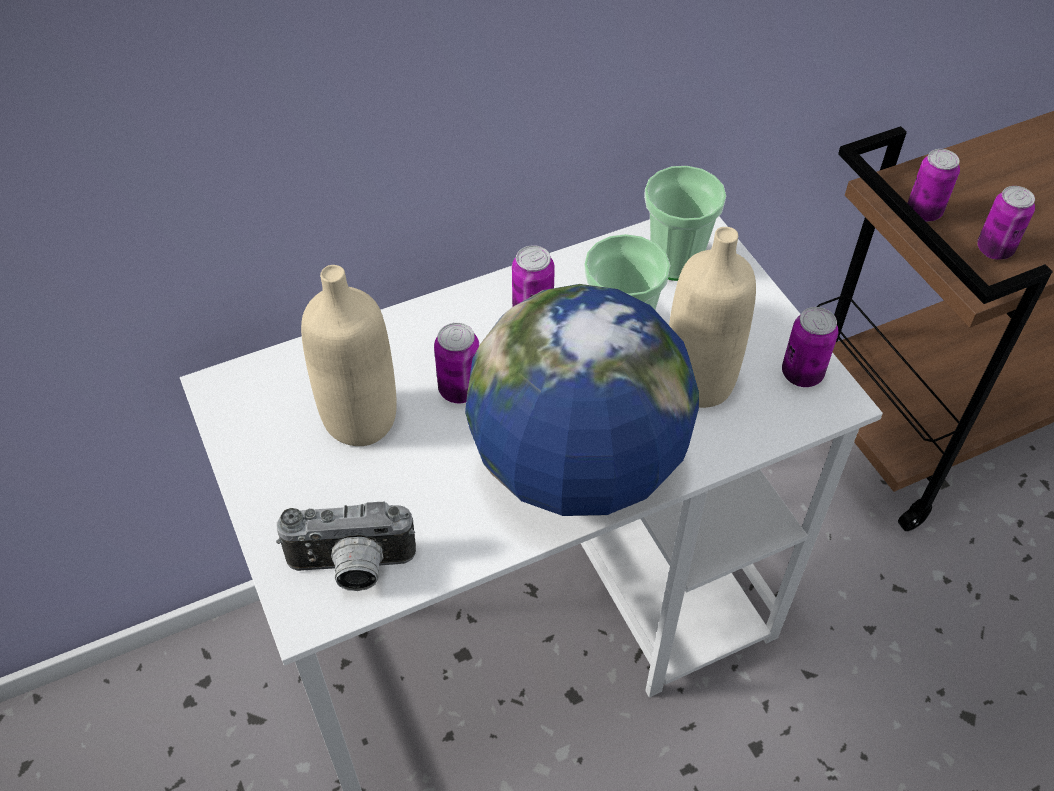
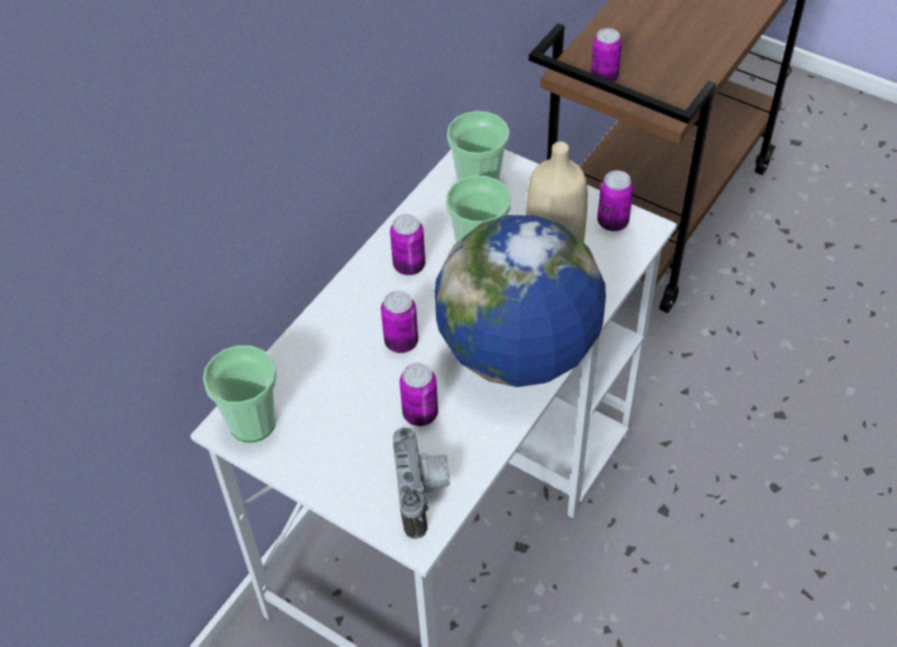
camera: 30 degrees left, 0 degrees up
(245, 396) = (252, 423): none -> cup
(351, 569) = (424, 493): camera -> camera turned 60 degrees counterclockwise
(360, 419) = (349, 396): beige bottle -> none
(994, 249) = (664, 84): can -> can (420, 414)

